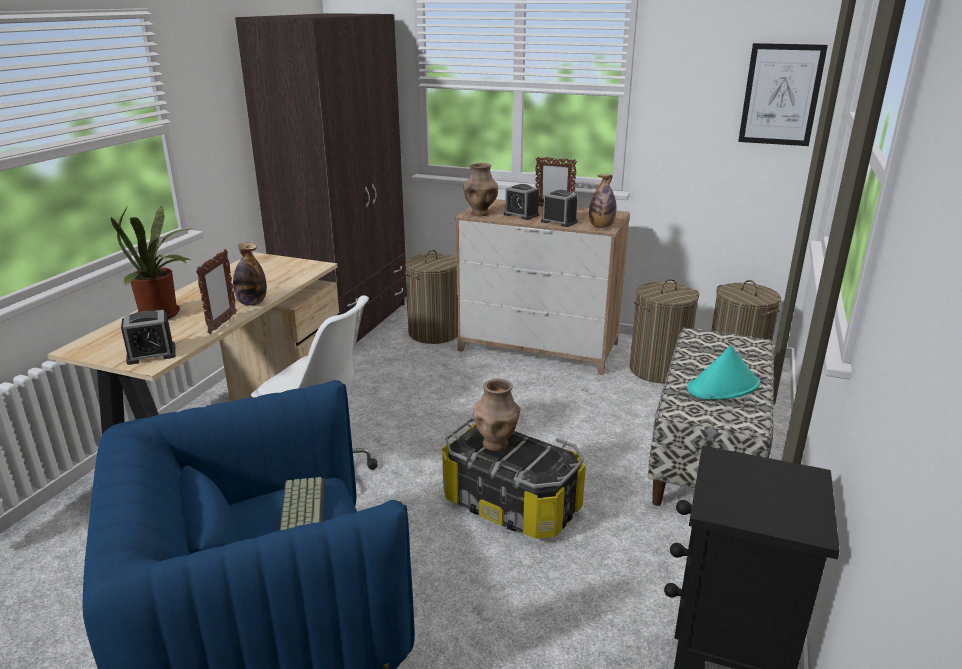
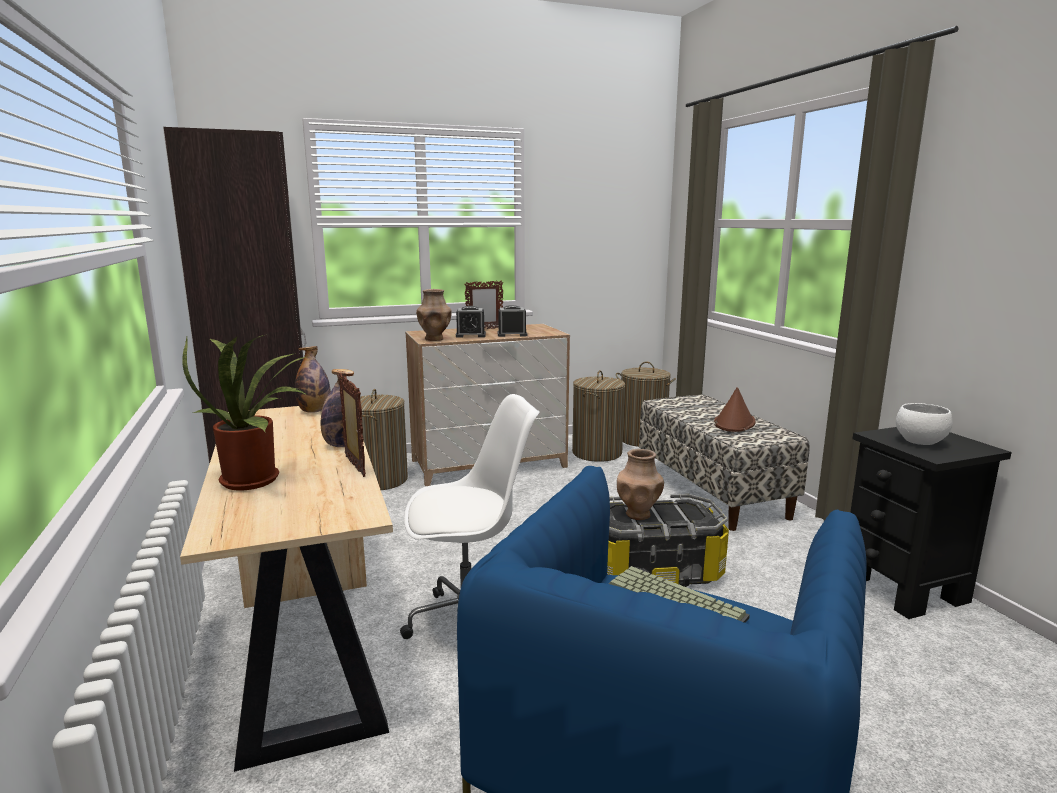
camera: 40 degrees left, 10 degrees down
(151, 354) = (339, 510): alarm clock -> none
(601, 227) = (550, 332): bottle -> bottle (314, 411)
(723, 387) = (734, 423): turquoise hat -> brown hat
(747, 487) = (918, 442): none -> white bowl
(781, 95) = (632, 220): picture -> none

